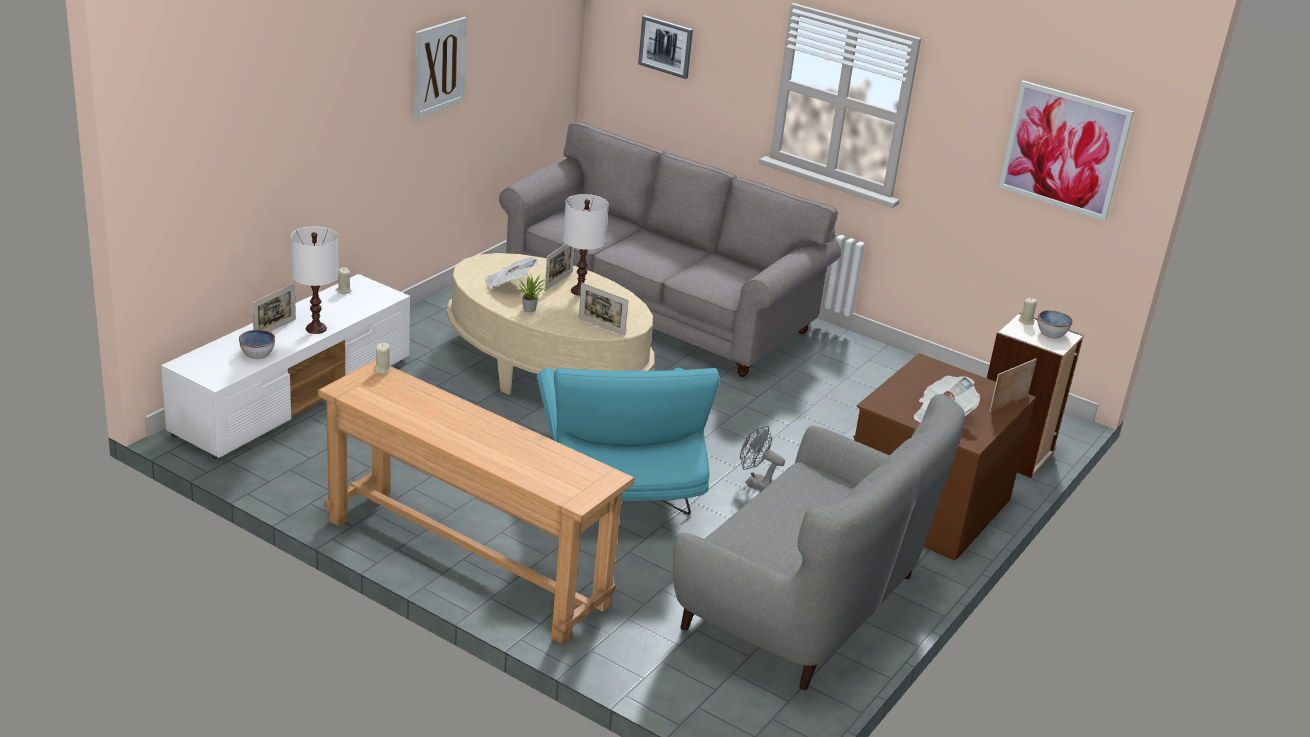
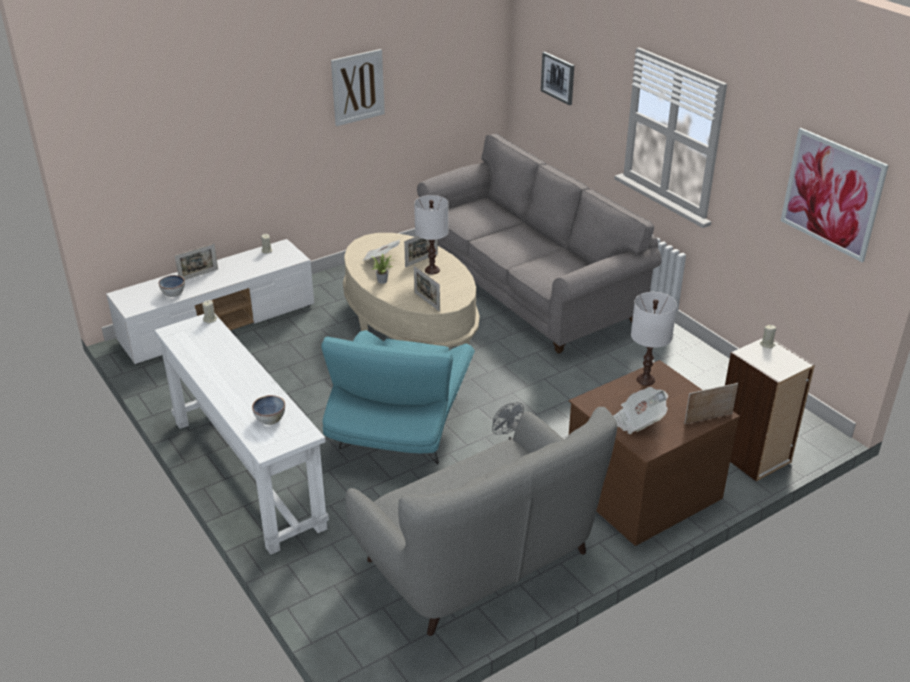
camera: 25 degrees right, 5 degrees up
(315, 328) = (226, 278): white table lamp -> white table lamp (645, 380)
(466, 561) = (247, 473): brown console table -> white console table
(1051, 333) = (783, 359): bowl -> bowl (270, 418)

